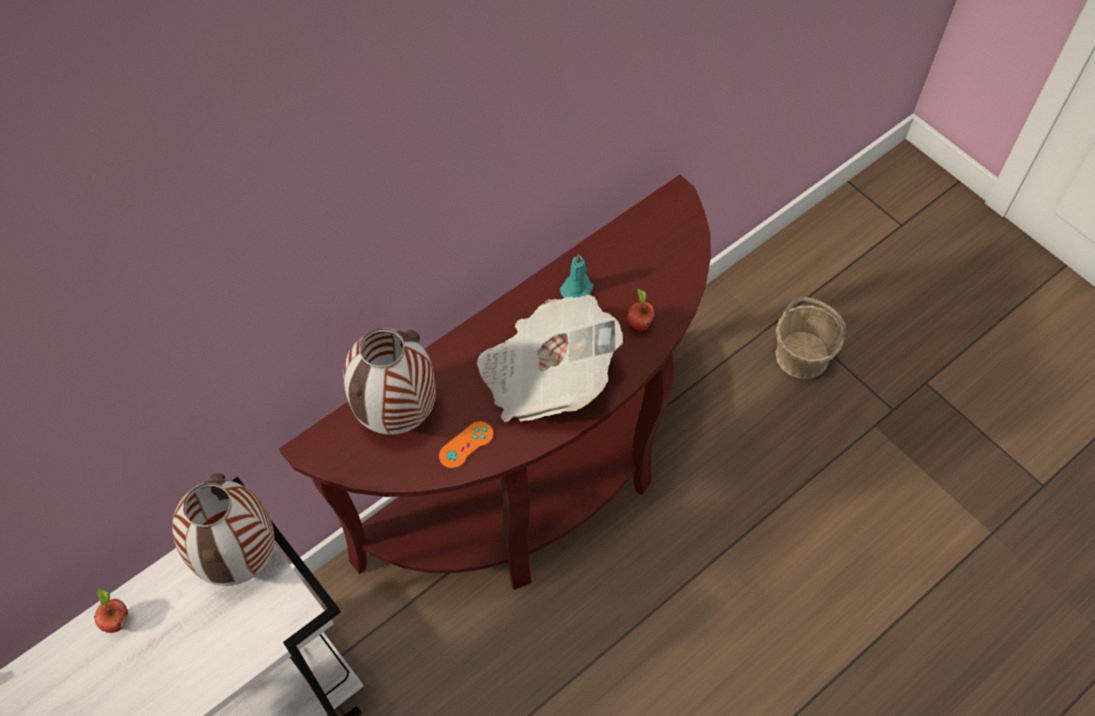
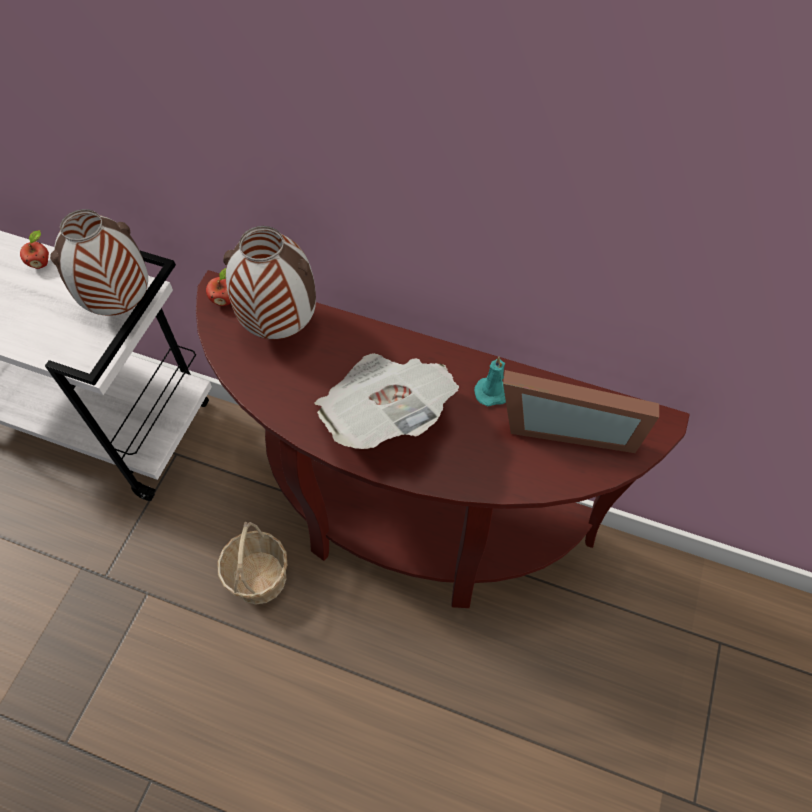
camera: 60 degrees right, 0 degrees up
(466, 445) = (280, 389): orange game controller -> none
(638, 324) = (490, 460): apple -> apple (225, 300)
(639, 256) = (567, 424): none -> picture frame
(801, 355) = (686, 679): basket -> basket (259, 577)

